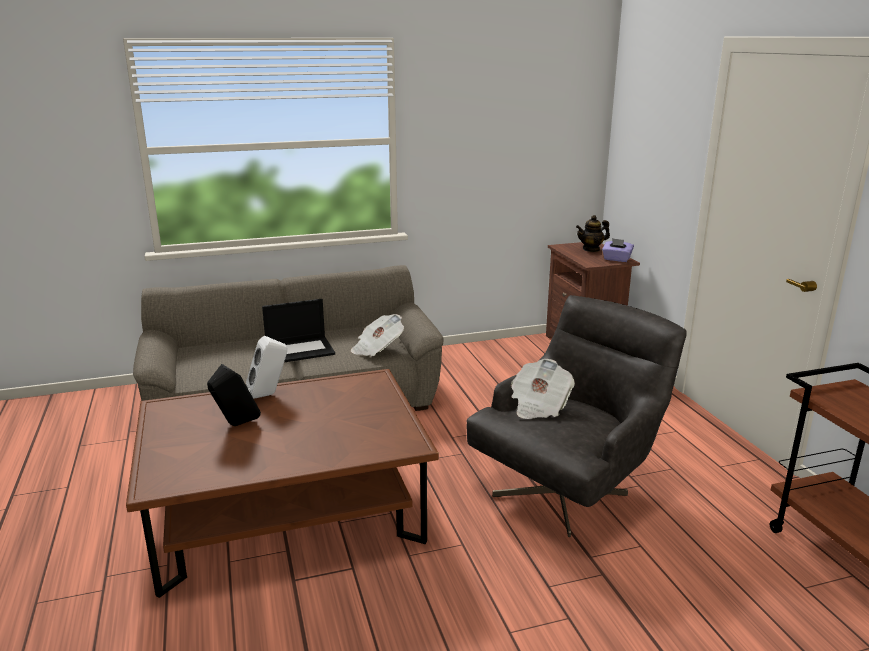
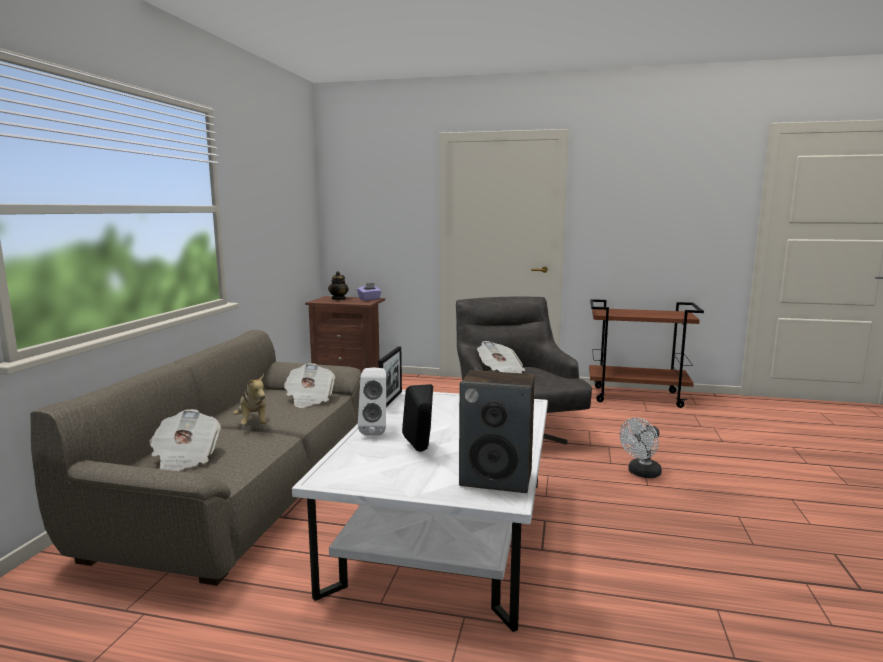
camera: 60 degrees left, 10 degrees down
(191, 473) = (497, 478): none -> speaker
(219, 355) = (185, 458): none -> newspaper
(288, 514) = (443, 533): brown coffee table -> white coffee table
(300, 350) = (253, 423): laptop -> plush toy
(352, 377) = (391, 400): none -> picture frame
(540, 620) = (641, 473): none -> white fan

